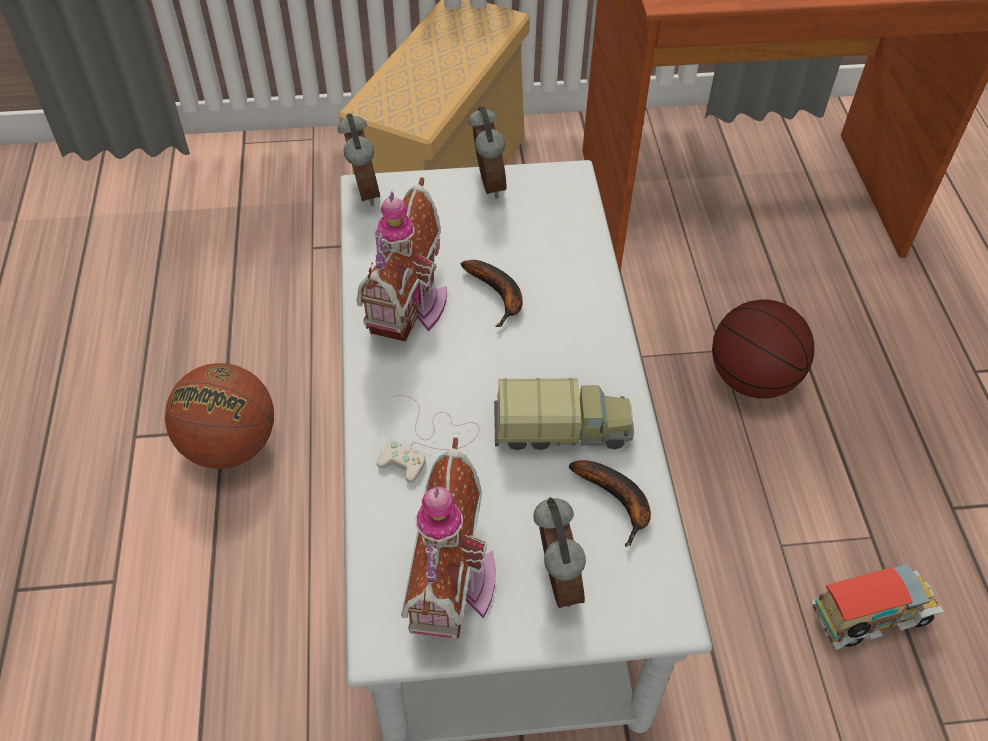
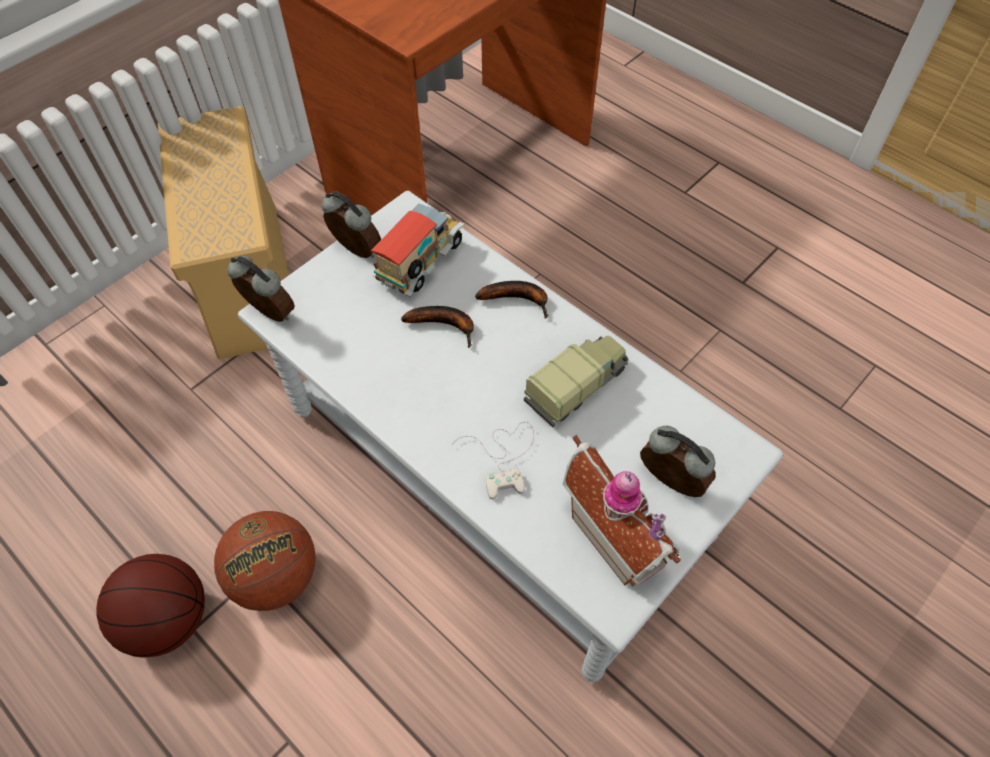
camera: 40 degrees left, 5 degrees up
(411, 307) = (395, 374): toy house -> none
(618, 501) = (654, 406): banana -> banana (518, 299)
(752, 379) = (574, 279): basketball -> basketball (169, 619)
(869, 619) = (759, 378): toy truck -> toy truck (421, 264)

